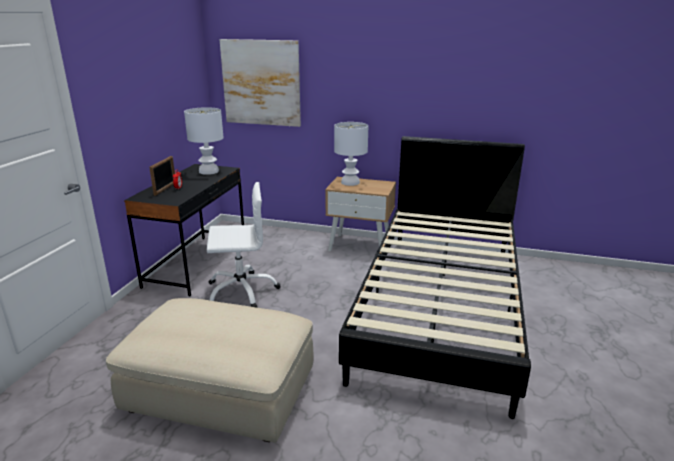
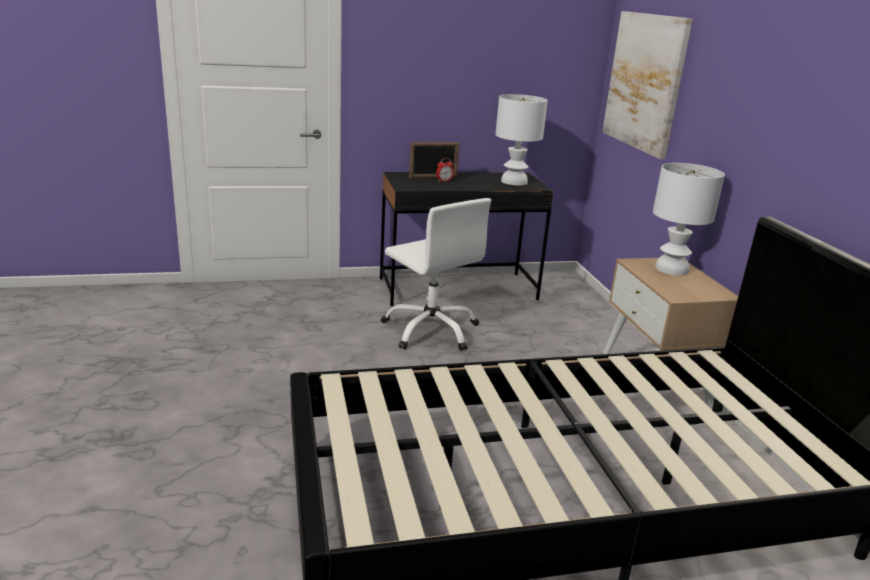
camera: 60 degrees right, 0 degrees up
(222, 390) = (245, 374): beige ottoman -> none

